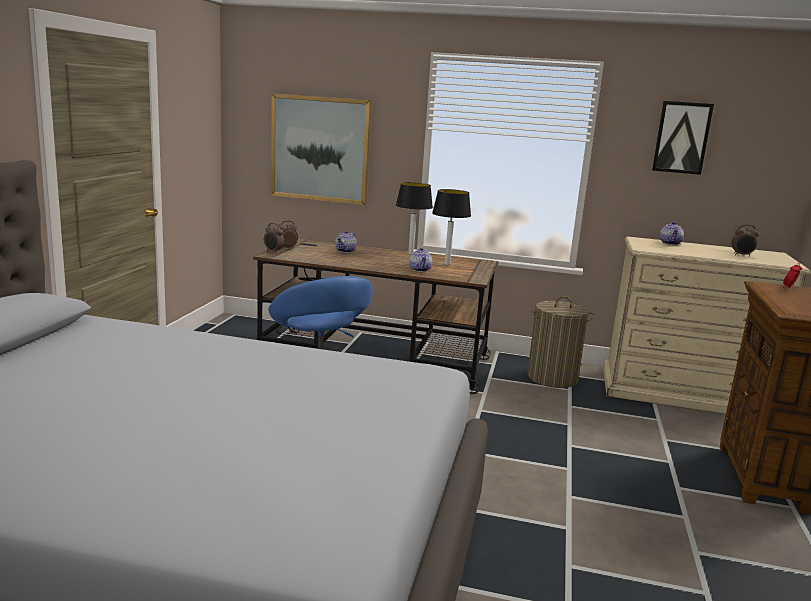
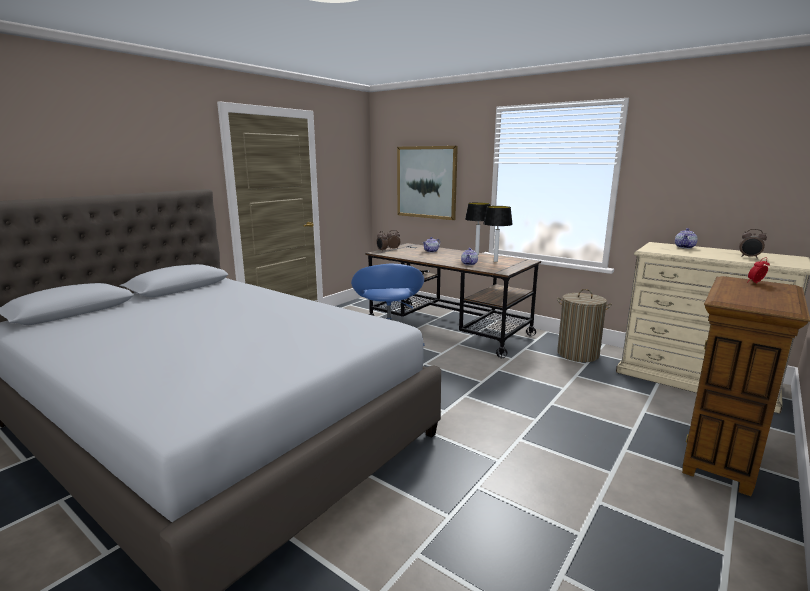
camera: 25 degrees right, 0 degrees up
(681, 137) = (700, 155): picture -> none

